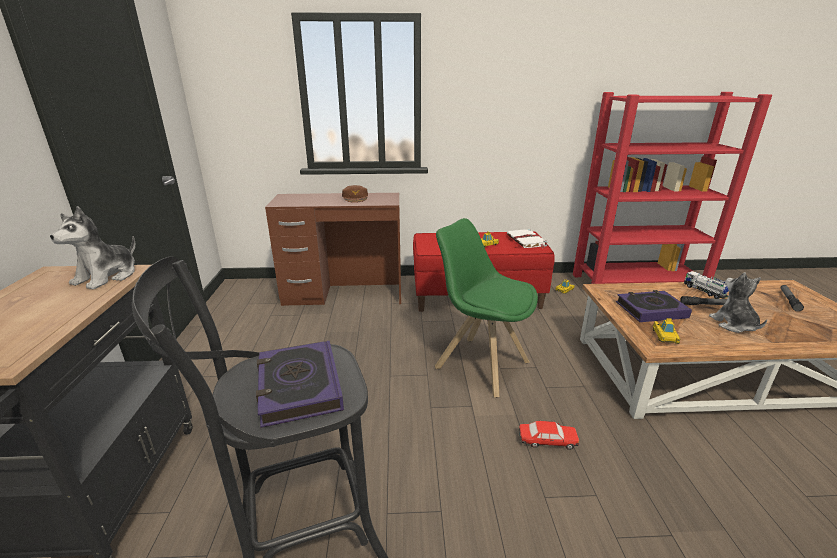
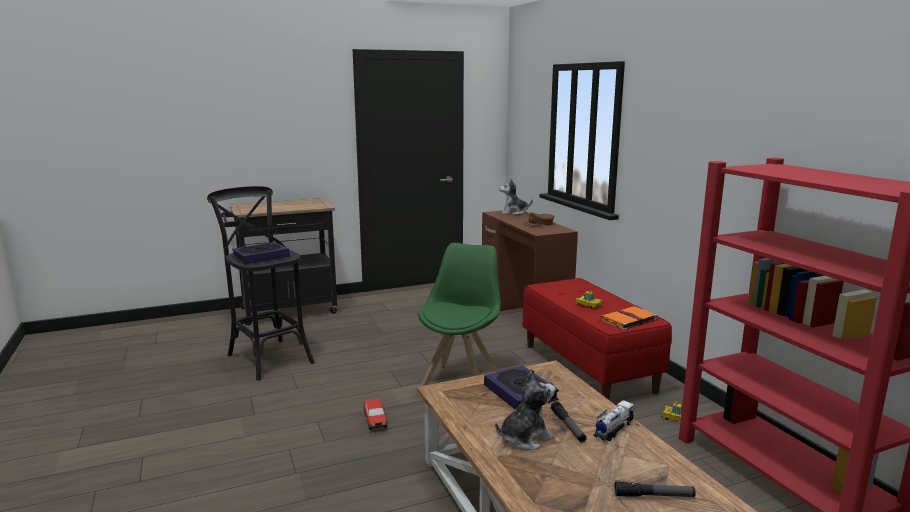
camera: 70 degrees right, 10 degrees down
(107, 276) = (316, 205): plush toy -> plush toy (514, 213)
(526, 240) = (628, 320): white book -> orange book
(665, 336) = (464, 396): toy car -> none

